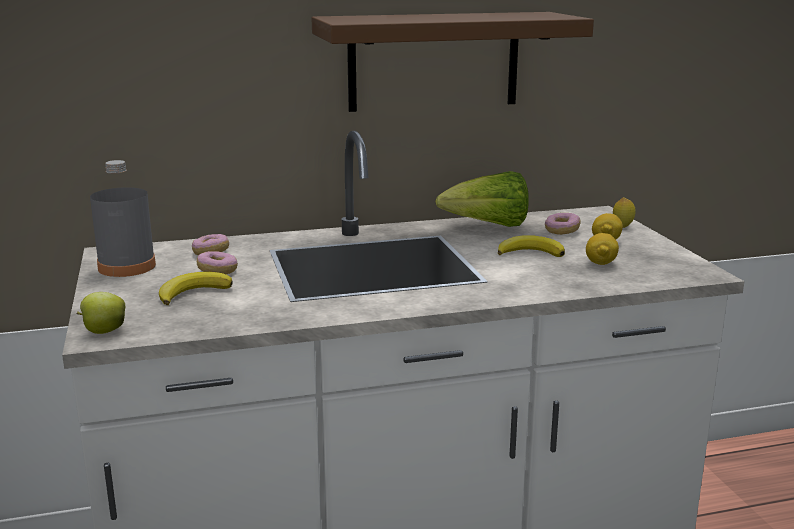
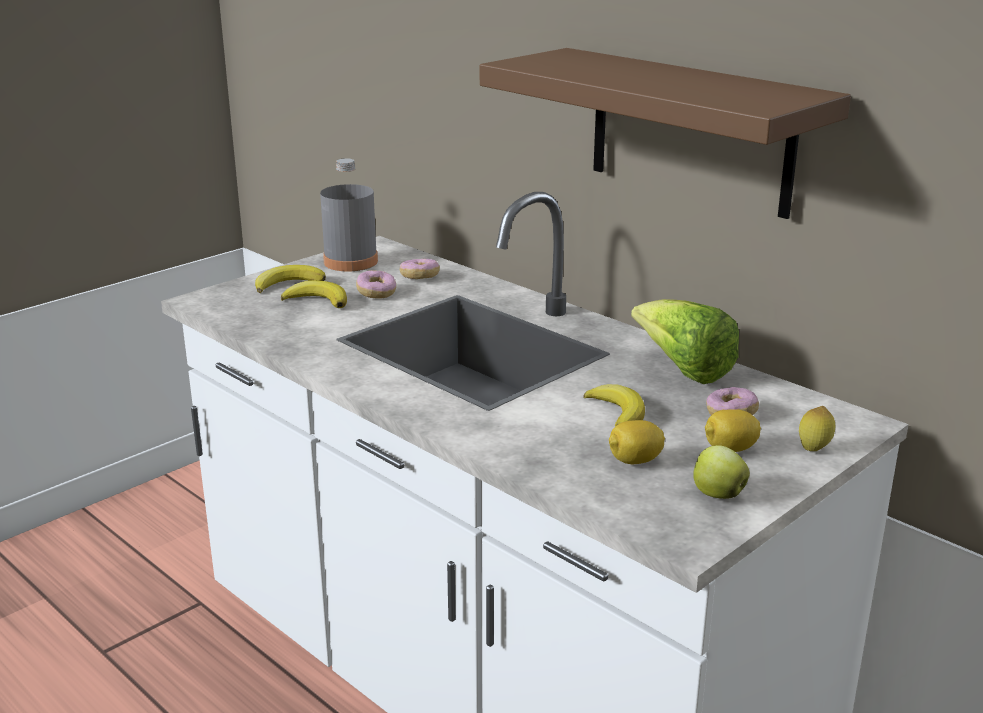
camera: 60 degrees right, 5 degrees up
(103, 331) = (210, 298): apple -> apple (717, 494)
(131, 296) = (288, 283): none -> banana

